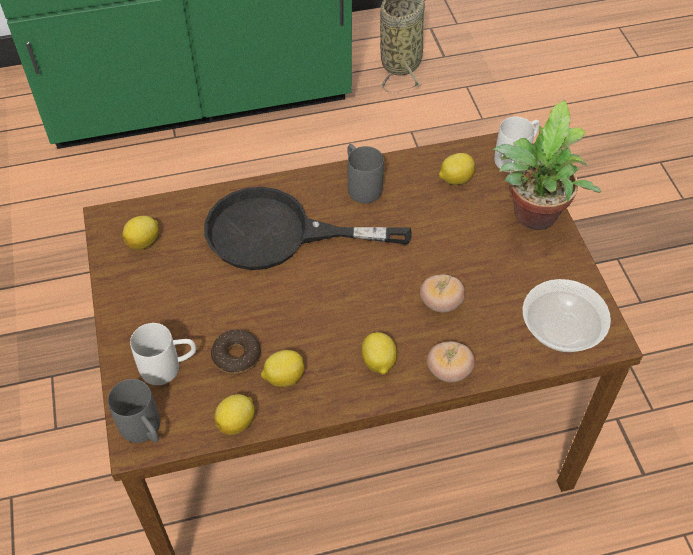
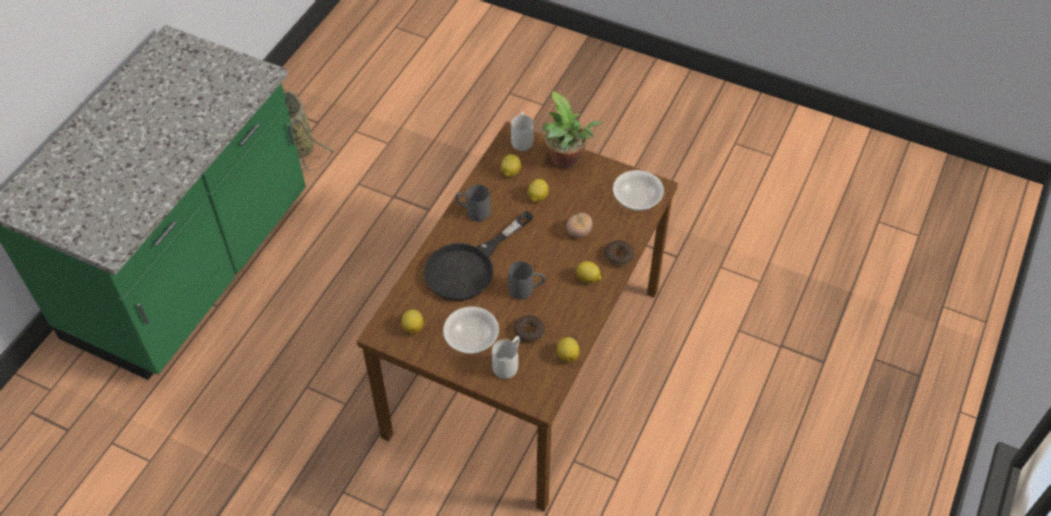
camera: 50 degrees left, 0 degrees up
(145, 432) = (537, 395): grey mug -> grey mug (526, 290)
(174, 306) = (471, 339): none -> bowl
(283, 377) = (560, 321): lemon -> lemon (537, 197)
(449, 371) = (618, 256): tomato -> donut

